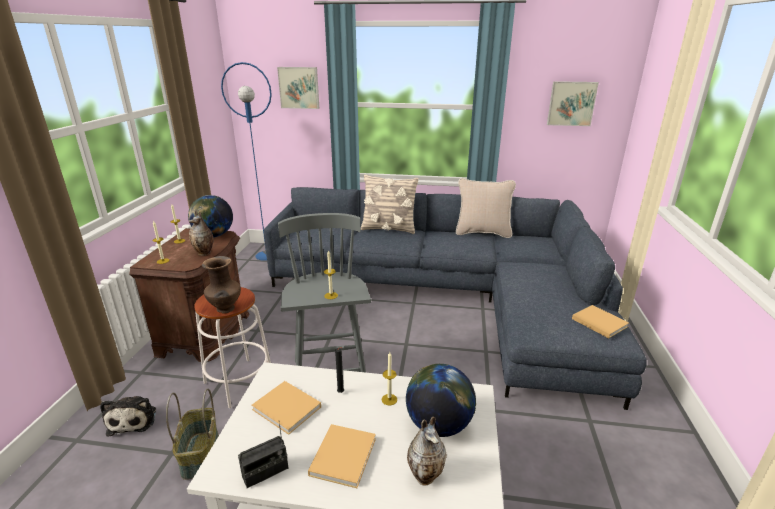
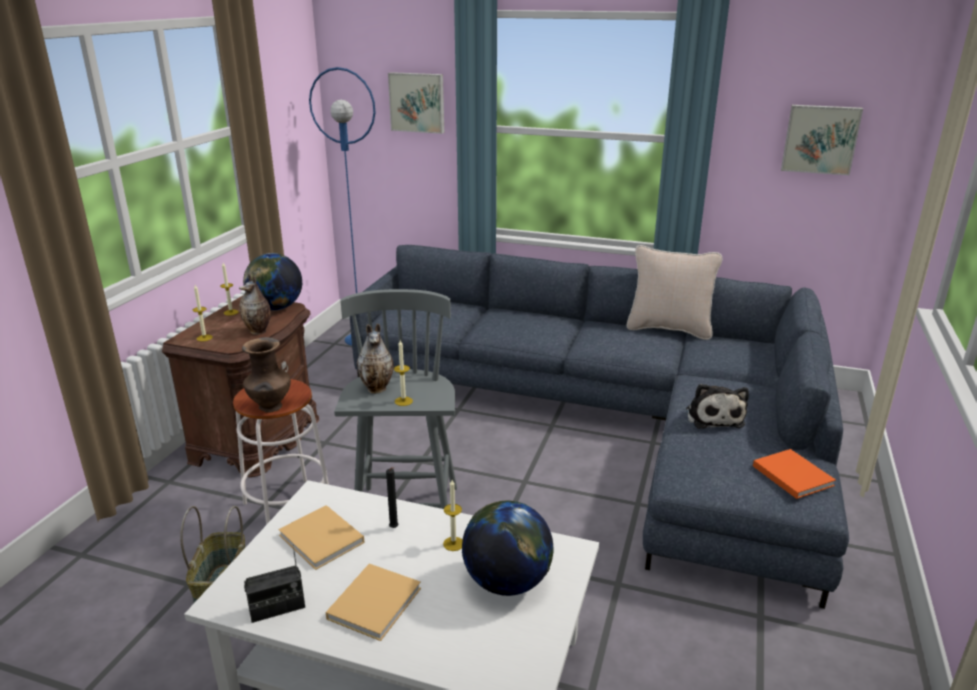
camera: 10 degrees right, 0 degrees up
(134, 419) = (151, 538): plush toy -> plush toy (713, 416)
(388, 229) = (529, 314): beige pillow -> none
(426, 476) = (470, 639): vase -> vase (378, 388)
(598, 322) = (791, 474): beige book -> orange book

